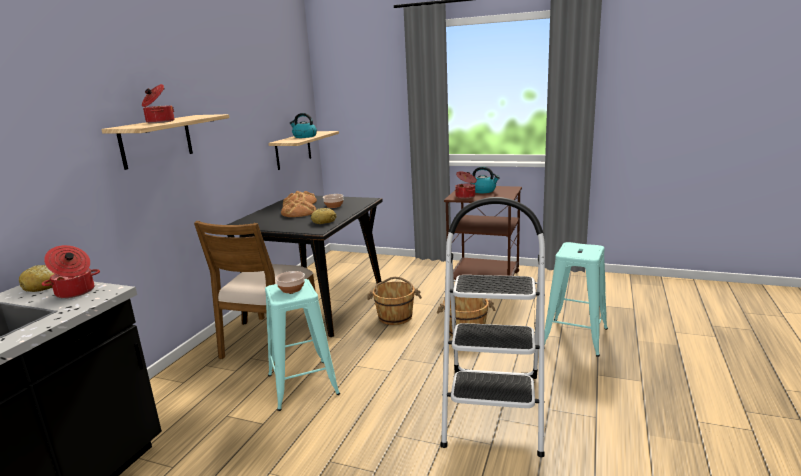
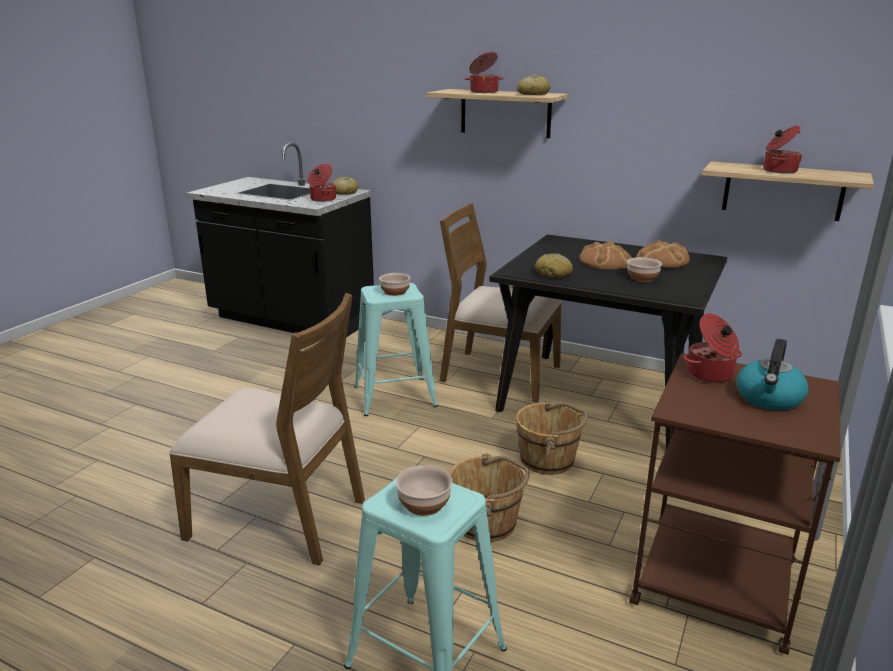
camera: 95 degrees right, 5 degrees up
(196, 116) = (533, 94): none -> bread
(304, 136) = (778, 170): kettle -> cooking pot
(495, 407) = (279, 517): step ladder -> brown chair
(582, 250) = (423, 503): none -> bowl

